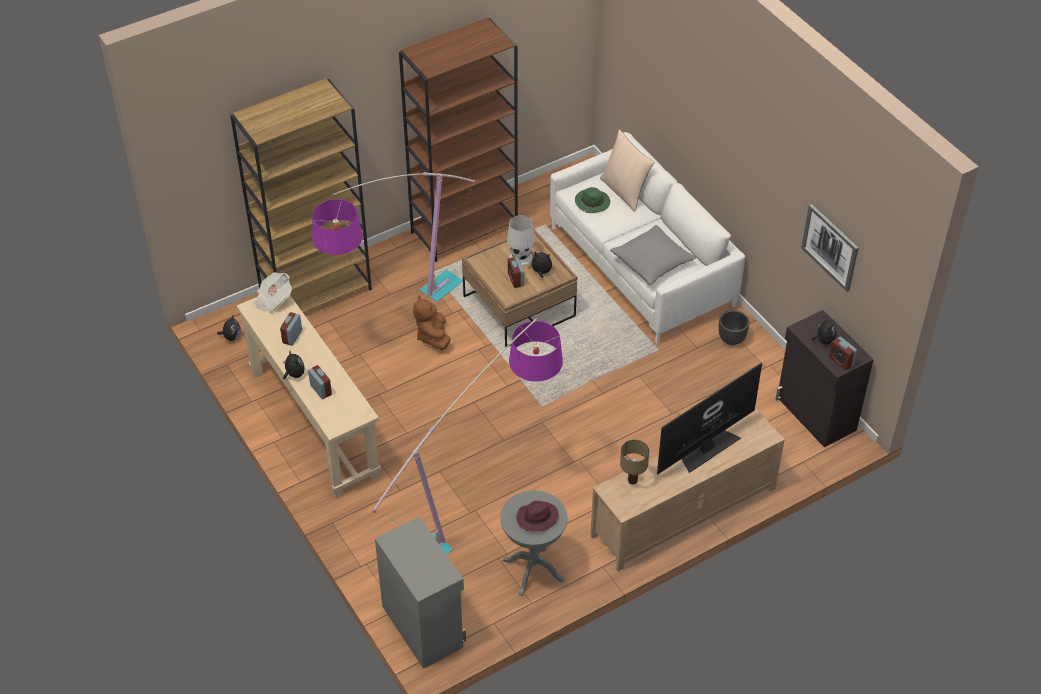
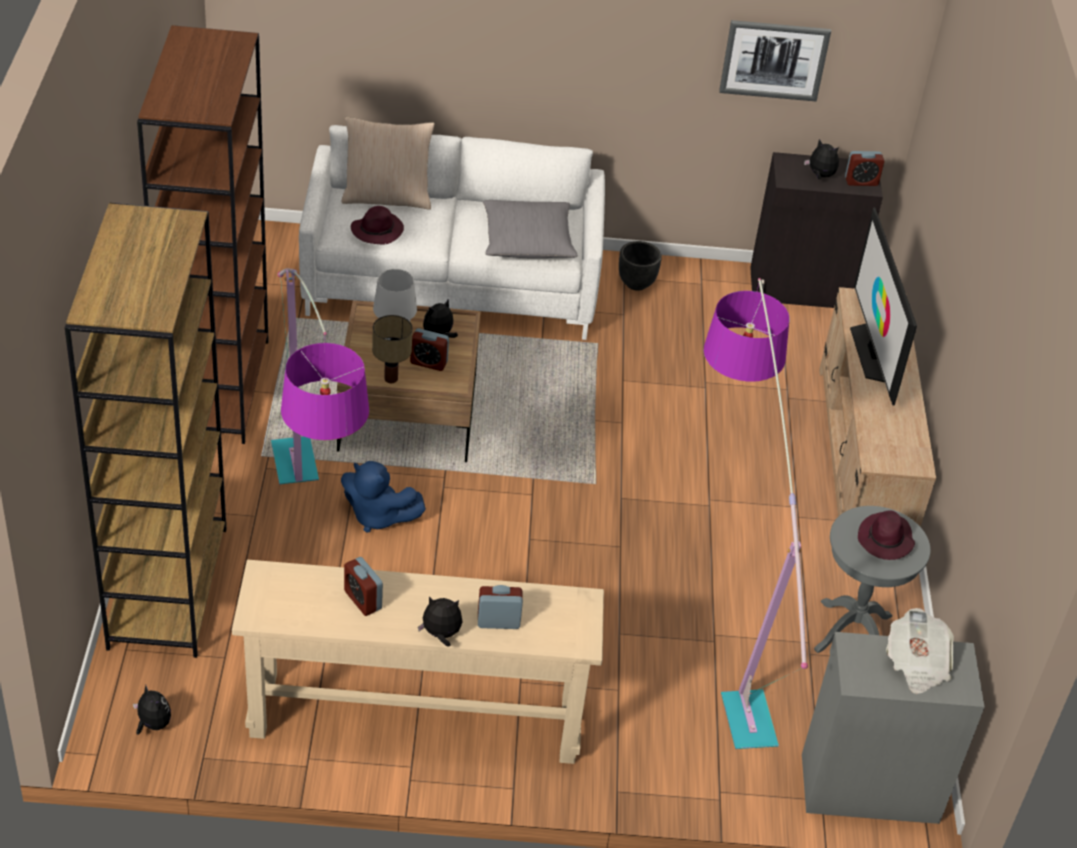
camera: 60 degrees left, 5 degrees down
(272, 300) = (265, 584): newspaper -> newspaper (916, 665)
(433, 336) = (377, 516): brown plush toy -> blue plush toy
(593, 203) = (377, 230): green hat -> purple hat
(632, 480) = (876, 434): table lamp -> table lamp (390, 379)

